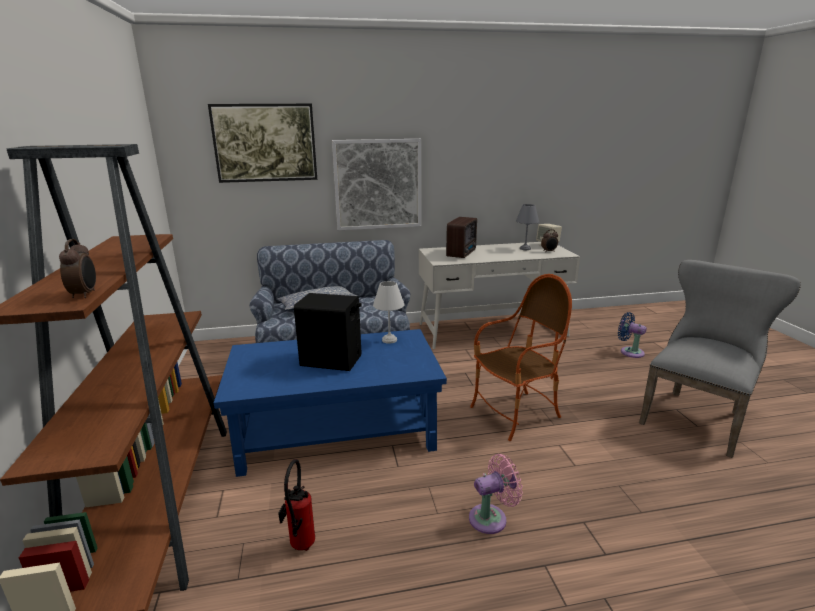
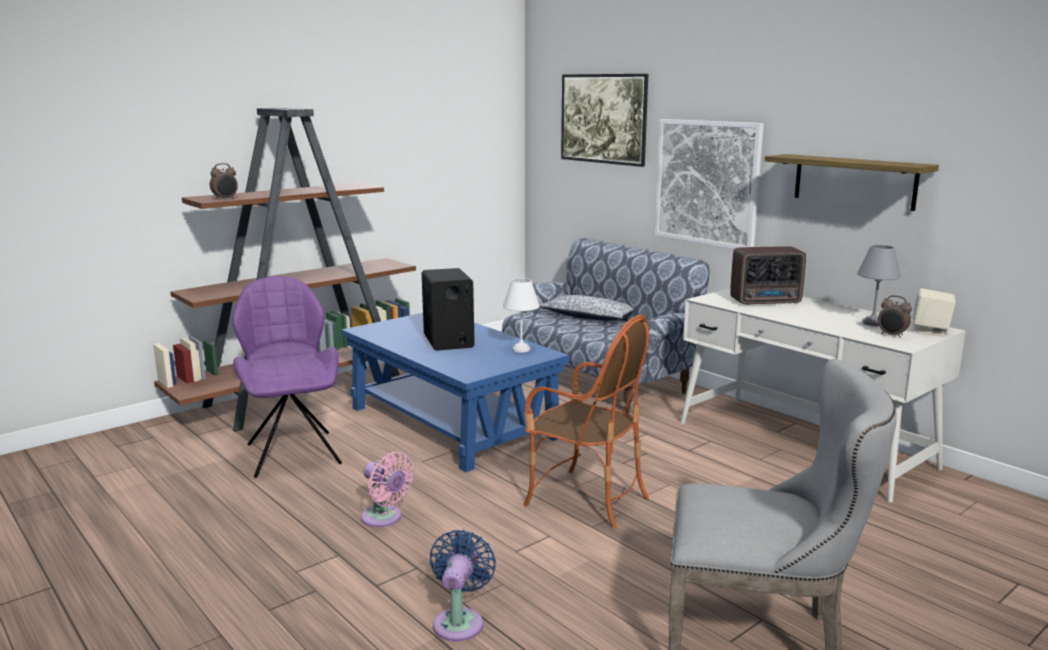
camera: 60 degrees right, 5 degrees down
(300, 547) = (293, 452): fire extinguisher -> purple chair
(484, 171) = (854, 181): none -> shelf
(629, 352) = (923, 562): blue fan -> blue fan (459, 621)

